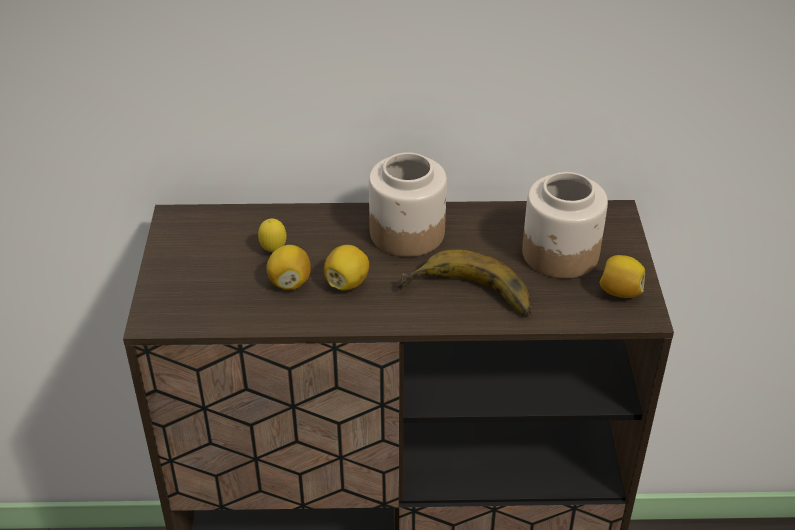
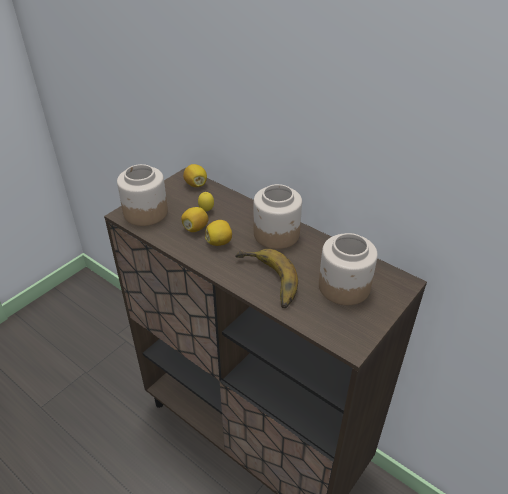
camera: 40 degrees right, 0 degrees up
(184, 299) = (145, 212): none -> jar
(619, 292) = (353, 326): lemon -> lemon (196, 184)

